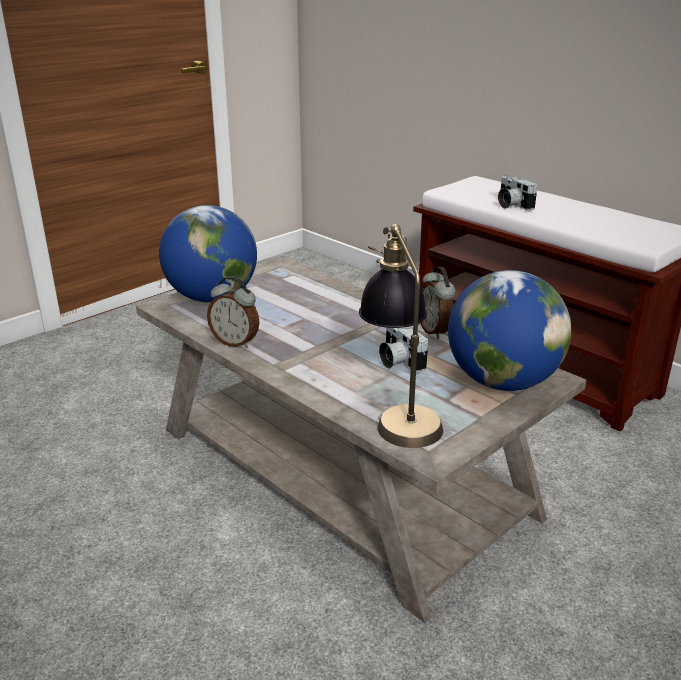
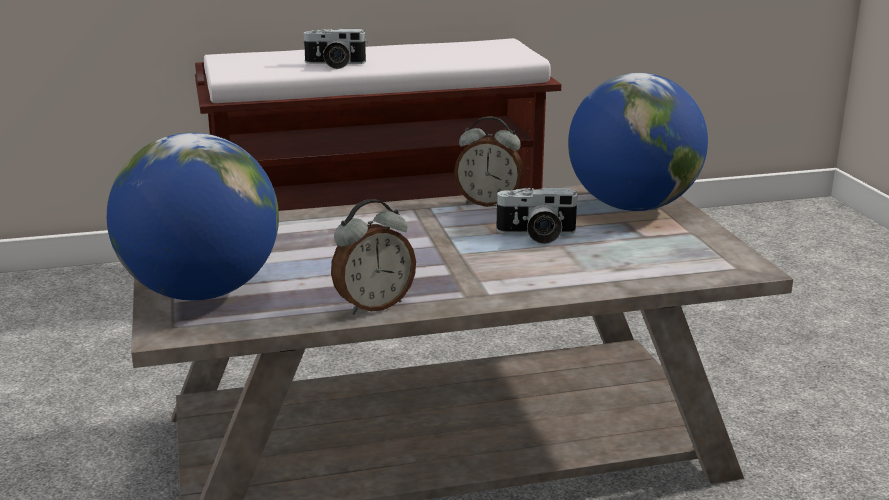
camera: 60 degrees left, 5 degrees down
(399, 413) = (651, 262): table lamp -> none

